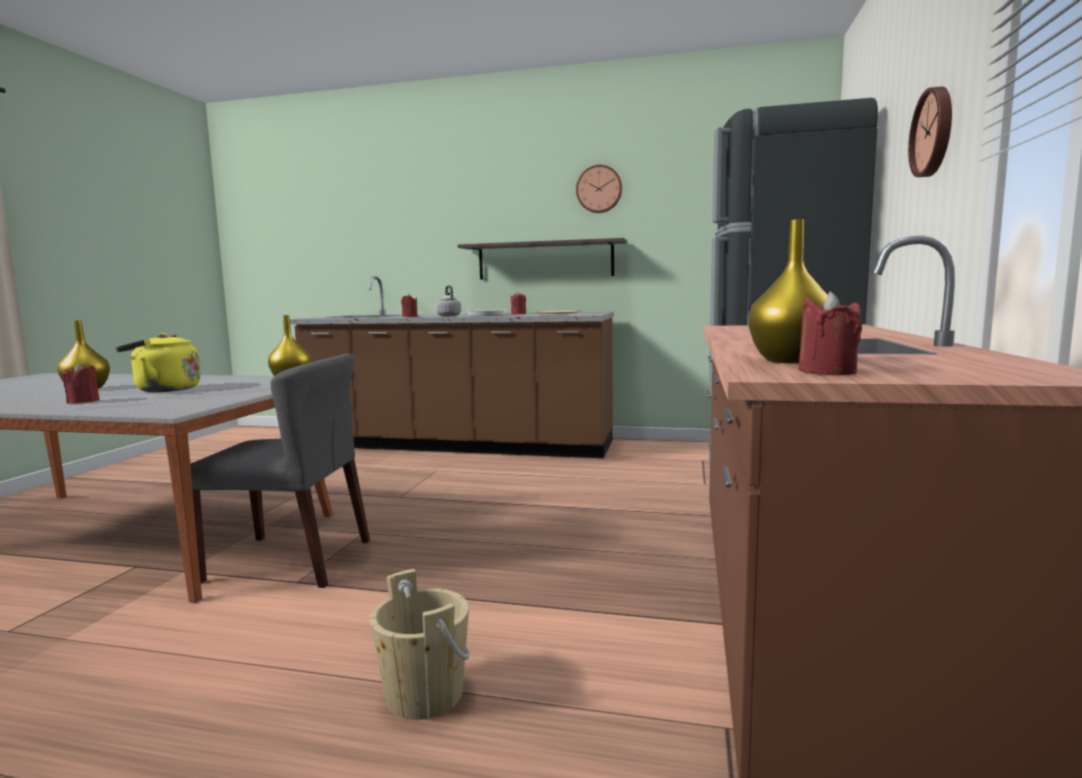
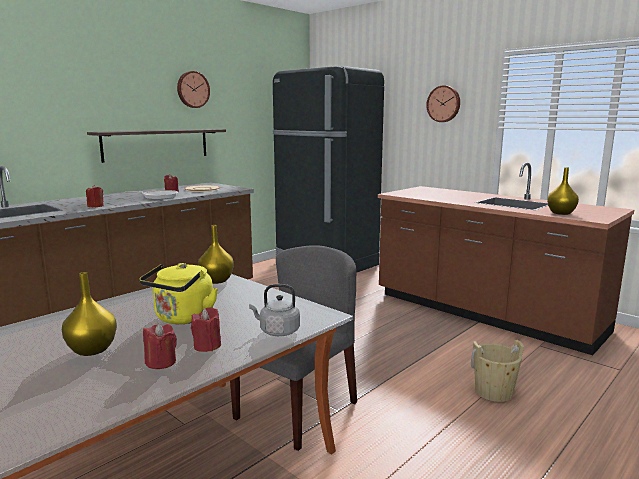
camera: 60 degrees left, 5 degrees up
(448, 316) = (131, 201): grey kettle -> grey kettle (277, 331)
(827, 371) = (592, 216): red candle -> red candle (161, 362)

